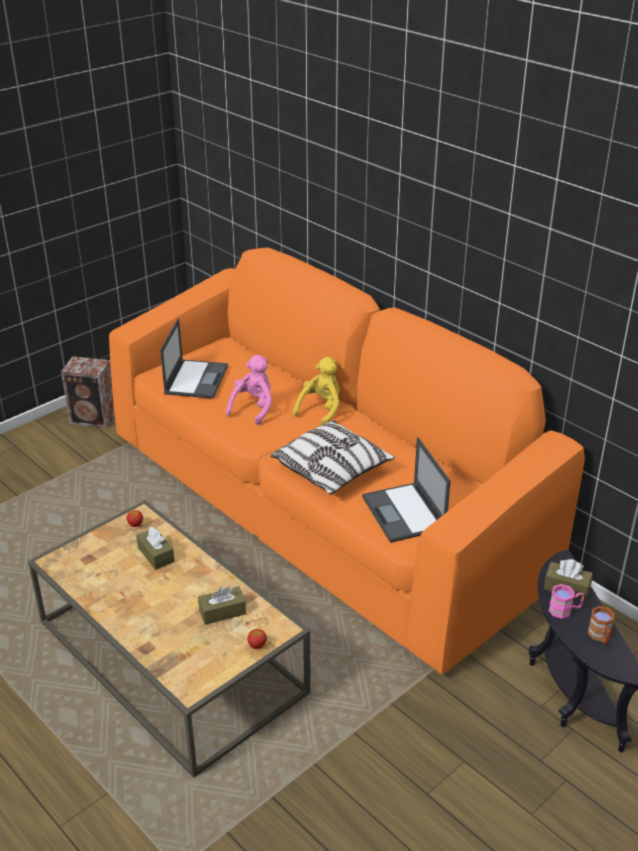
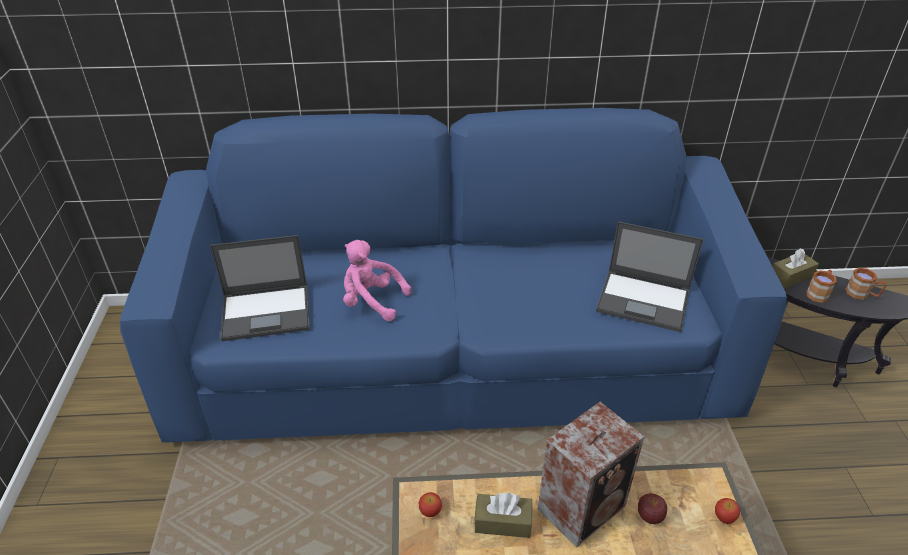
camera: 50 degrees left, 5 degrees up
(94, 418) = (97, 447): speaker -> speaker (584, 506)
(196, 379) = (267, 312): laptop -> laptop turned 120 degrees clockwise
(222, 612) = (649, 517): brown tissue box -> apple
(253, 408) = (372, 301): pink plush toy -> pink plush toy turned 45 degrees counterclockwise
(321, 410) = (432, 263): yellow plush toy -> none
(321, 506) = (455, 361): orange sofa -> blue sofa
(332, 470) = (533, 307): pillow -> none
(565, 610) = (818, 293): pink mug -> brown mug

